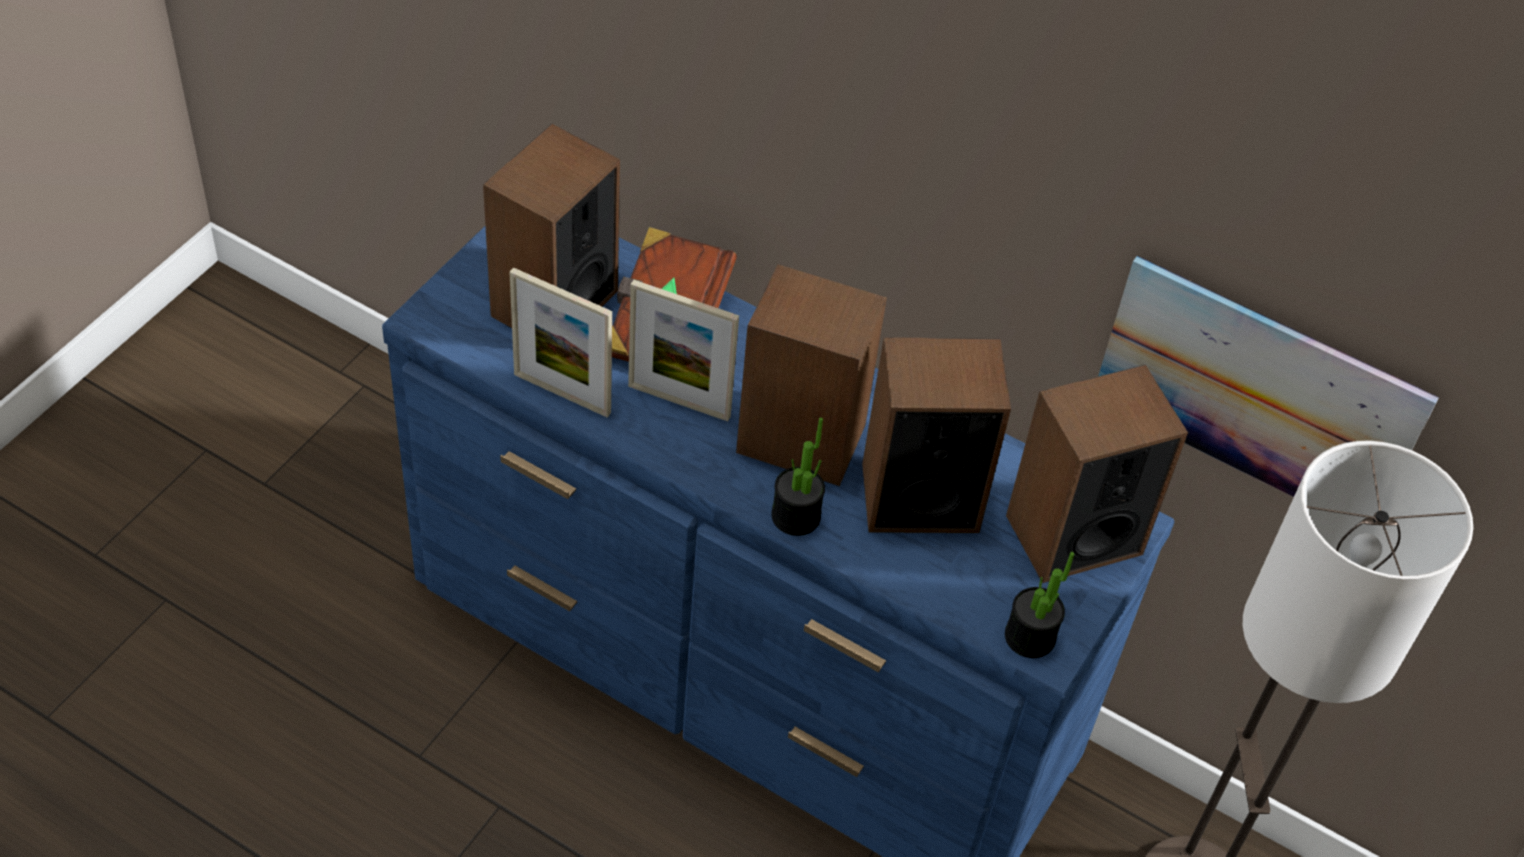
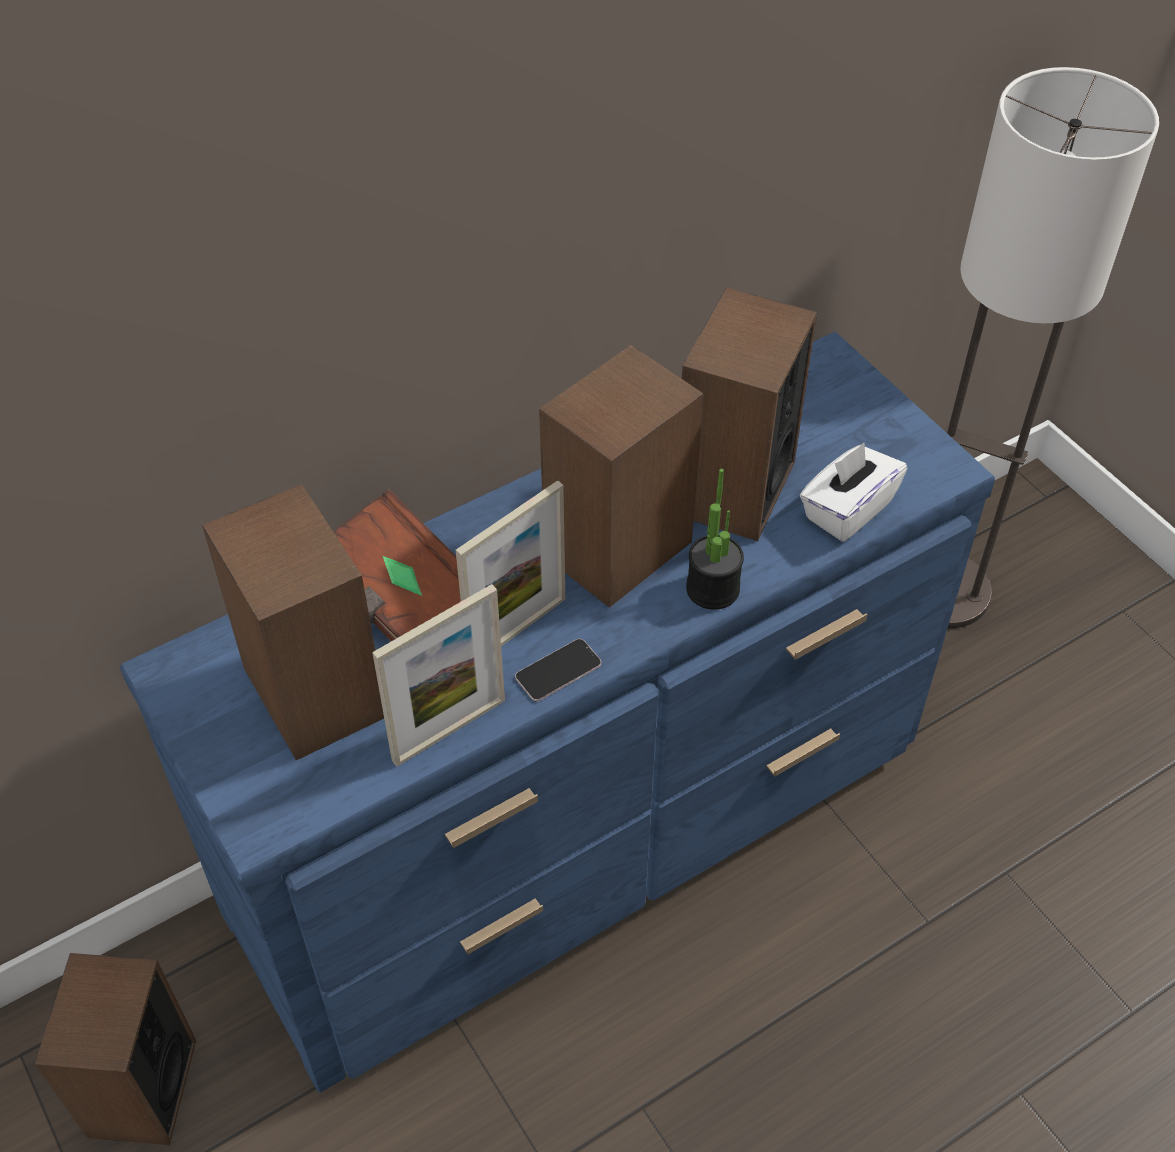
camera: 60 degrees left, 0 degrees up
(653, 441) = (558, 671): none -> phone
(945, 588) = (847, 510): none -> white tissue box
(1030, 637) = (925, 473): potted plant -> none
(1073, 534) = (824, 400): speaker -> speaker (141, 1088)
(1256, 394) = (871, 158): picture -> none

